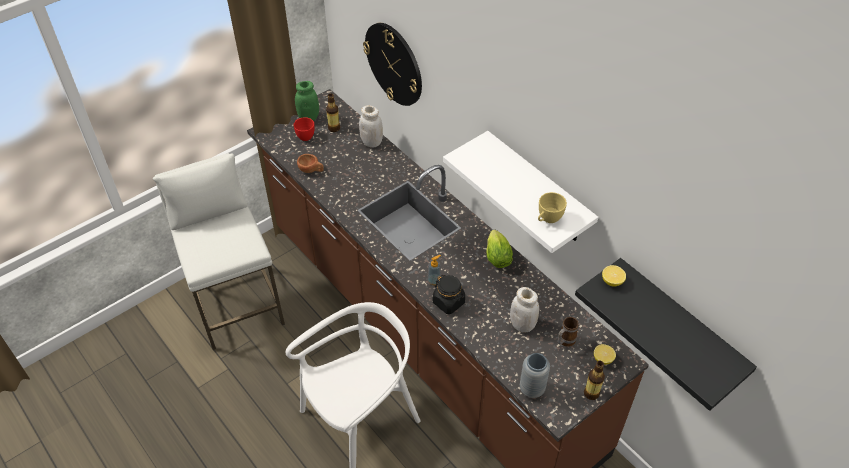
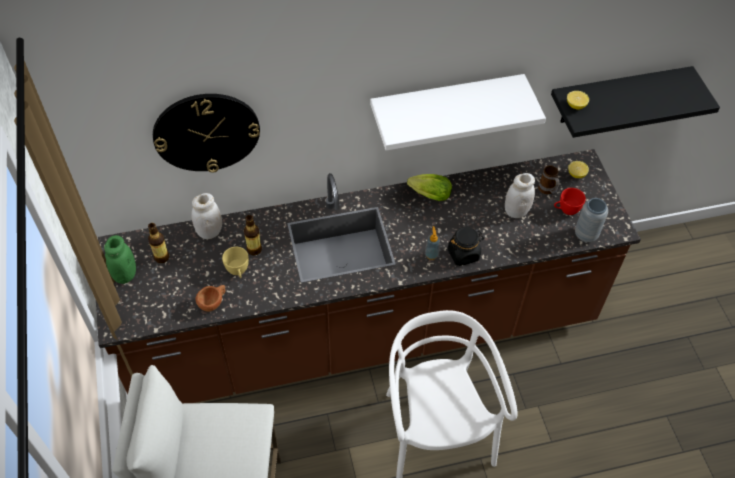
camera: 65 degrees left, 5 degrees up
(304, 135) = (152, 290): red cup -> red cup (566, 210)
(548, 219) = (511, 106): yellow cup -> yellow cup (238, 271)
(591, 393) = (606, 198): bottle -> bottle (254, 249)

